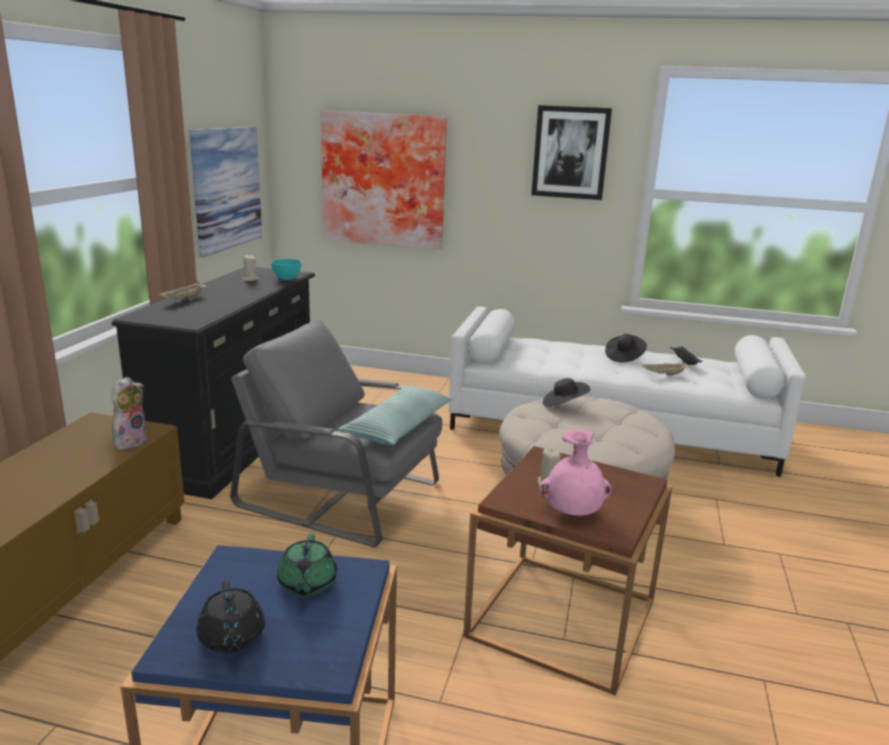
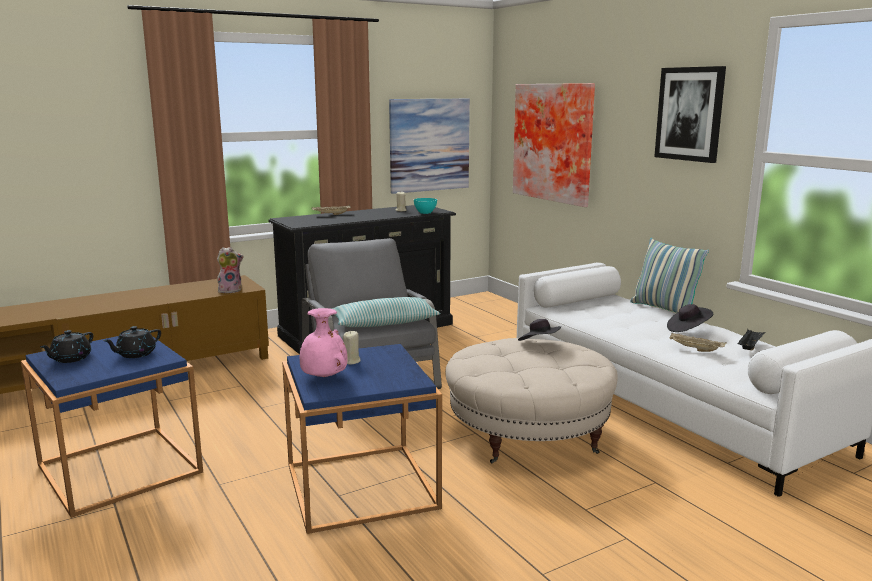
camera: 45 degrees right, 5 degrees down
(307, 584) = (135, 354): green teapot -> black teapot
(562, 618) = (361, 486): brown side table -> blue side table
(568, 341) = (663, 308): none -> pillow

